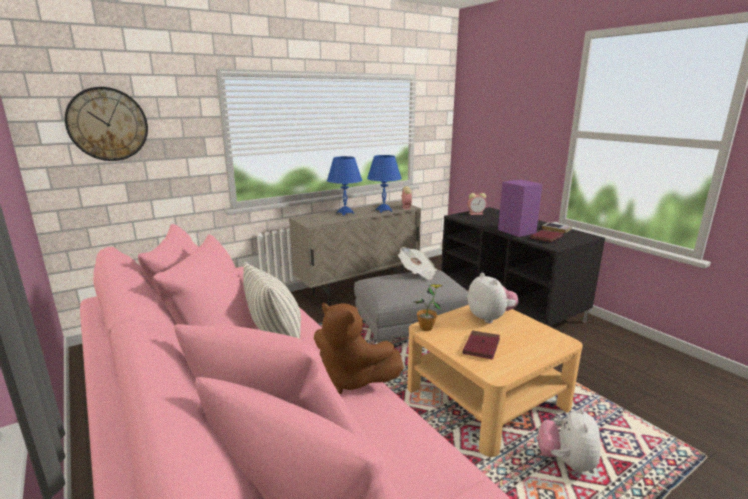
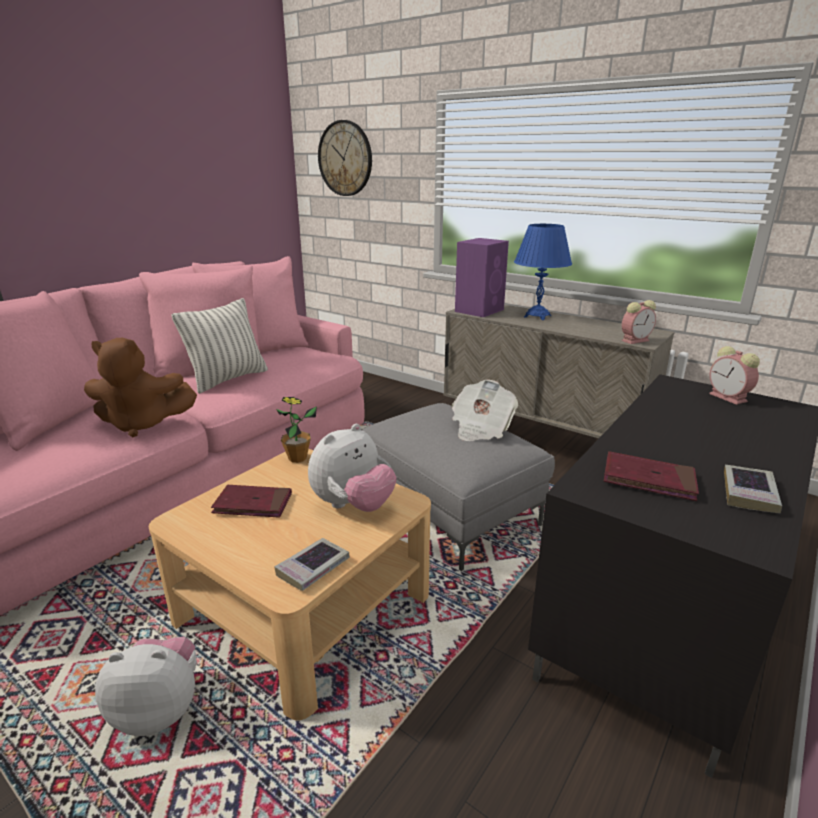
camera: 70 degrees right, 5 degrees up
(352, 379) = (142, 424): brown plush toy -> brown plush toy turned 105 degrees counterclockwise
(384, 210) = (589, 331): blue table lamp -> none
(516, 231) = (651, 442): purple speaker -> purple speaker (480, 310)
(547, 334) = (313, 568): none -> book

